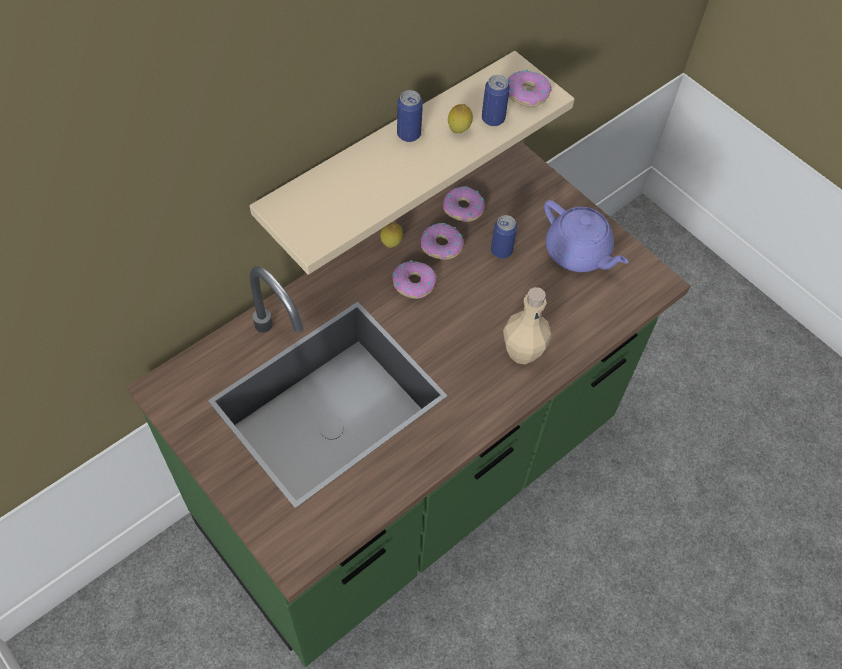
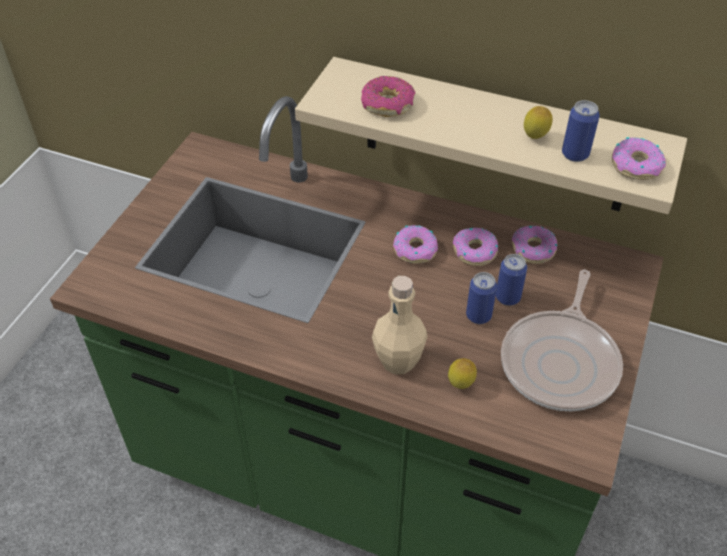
camera: 65 degrees right, 10 degrees down
(351, 199) = (388, 105): none -> donut
(391, 244) = (445, 217): lemon -> lemon (460, 385)
(409, 134) = (497, 109): can -> can (478, 316)
(578, 253) = (561, 361): purple teapot -> frying pan

